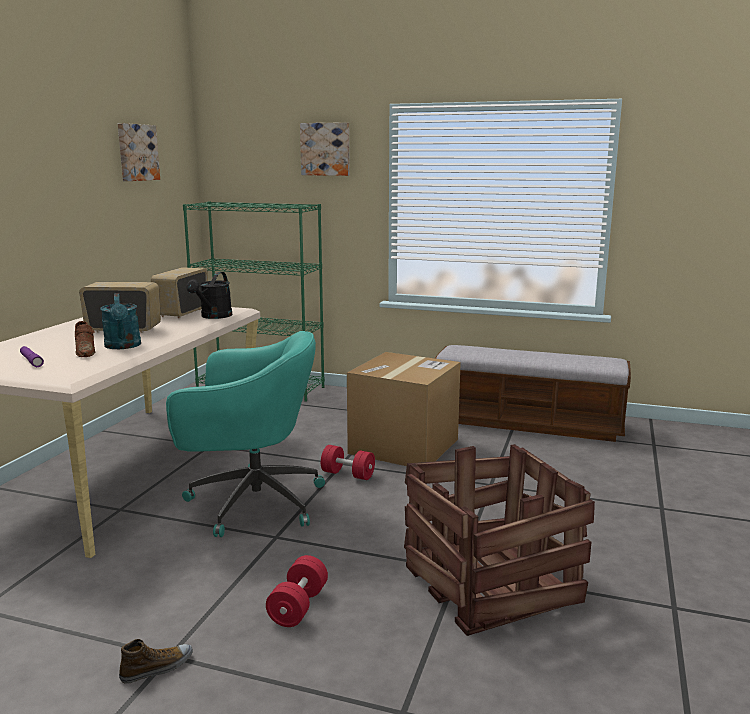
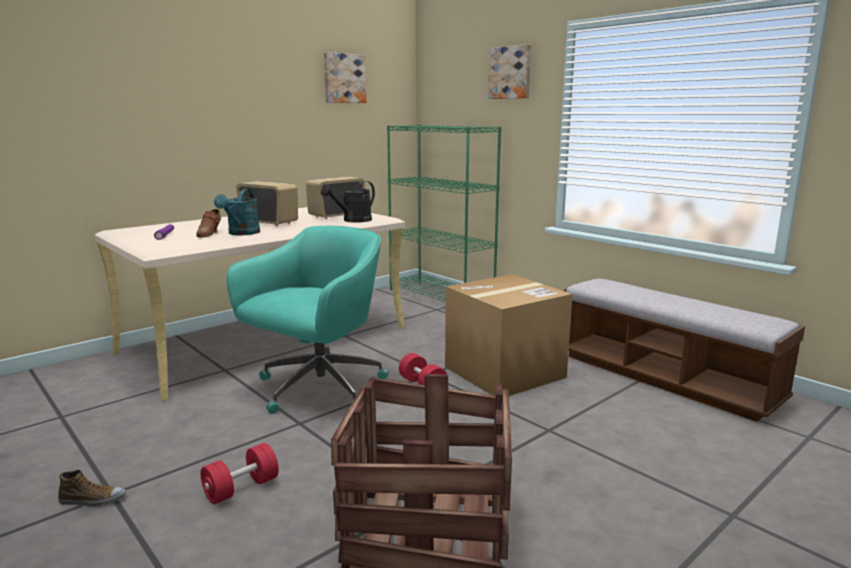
camera: 30 degrees right, 0 degrees up
(251, 502) = (317, 389): turquoise office chair -> turquoise office chair turned 90 degrees counterclockwise

